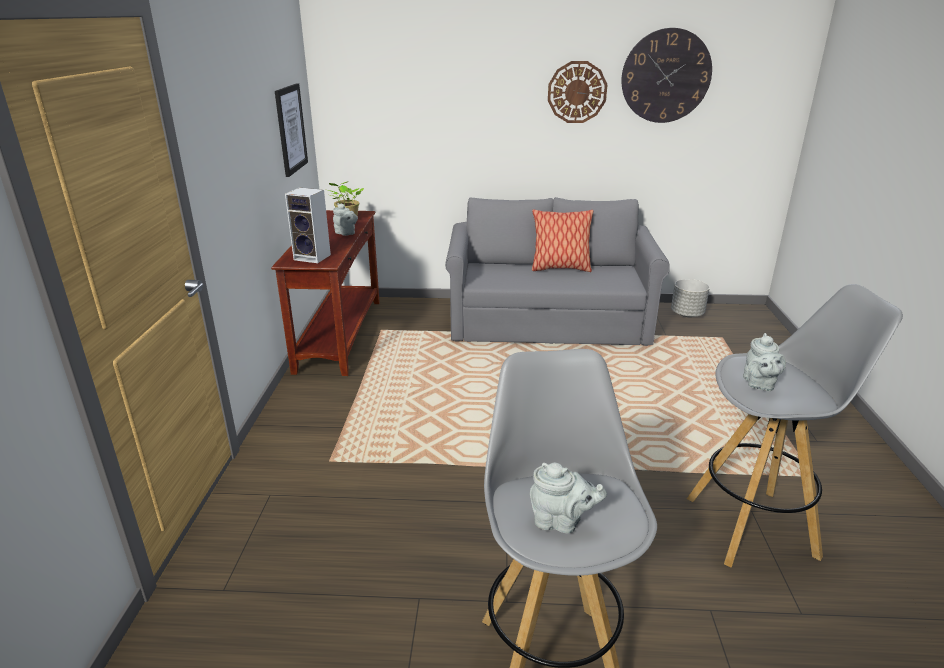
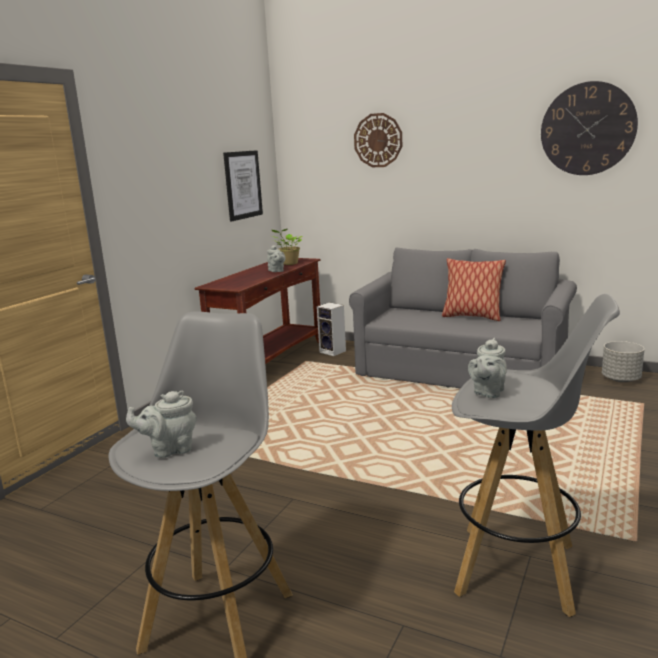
camera: 25 degrees right, 10 degrees down
(314, 257) = (232, 283): speaker -> speaker (333, 352)
(561, 522) = (169, 450): grey teapot -> grey teapot turned 120 degrees clockwise
(577, 92) = (497, 149): wall clock -> wall clock (378, 140)

